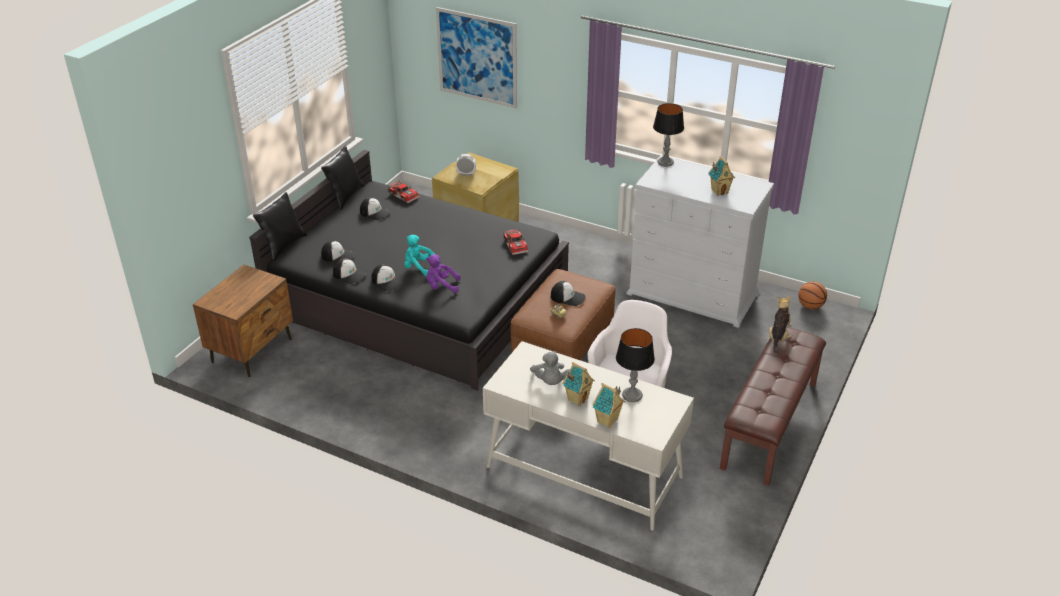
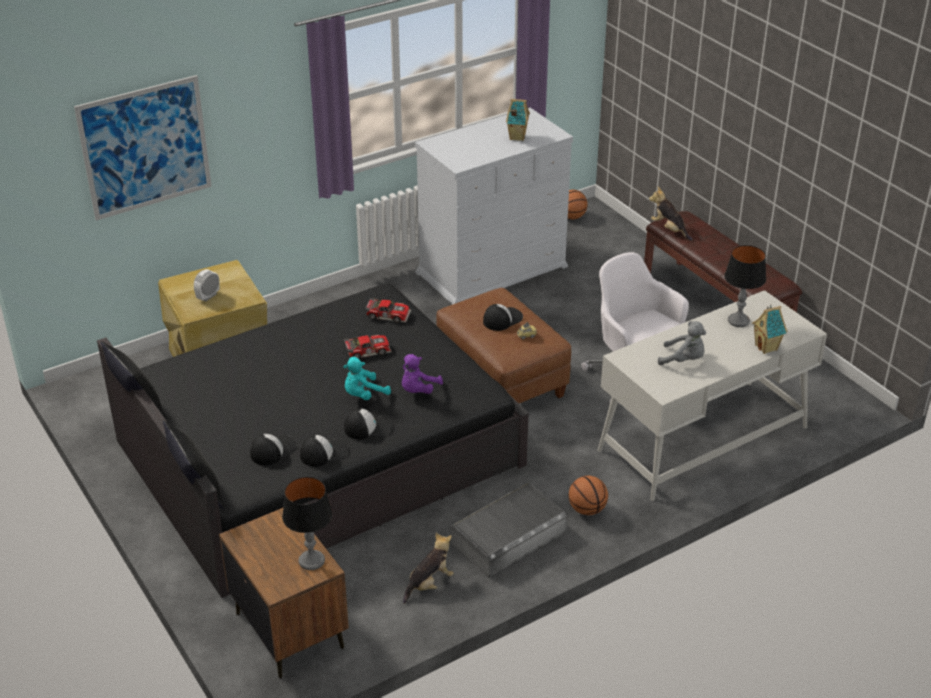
camera: 60 degrees left, 0 degrees up
(327, 390) = (429, 584): none -> plush toy
(375, 212) = (206, 393): cap -> none
(395, 409) = (508, 537): none -> grey storage box
(404, 195) = (193, 358): toy car -> toy car (367, 350)
(451, 436) = (587, 509): none -> basketball
(577, 399) = (721, 353): toy house -> none
(665, 162) = (432, 144): table lamp -> table lamp (311, 561)

